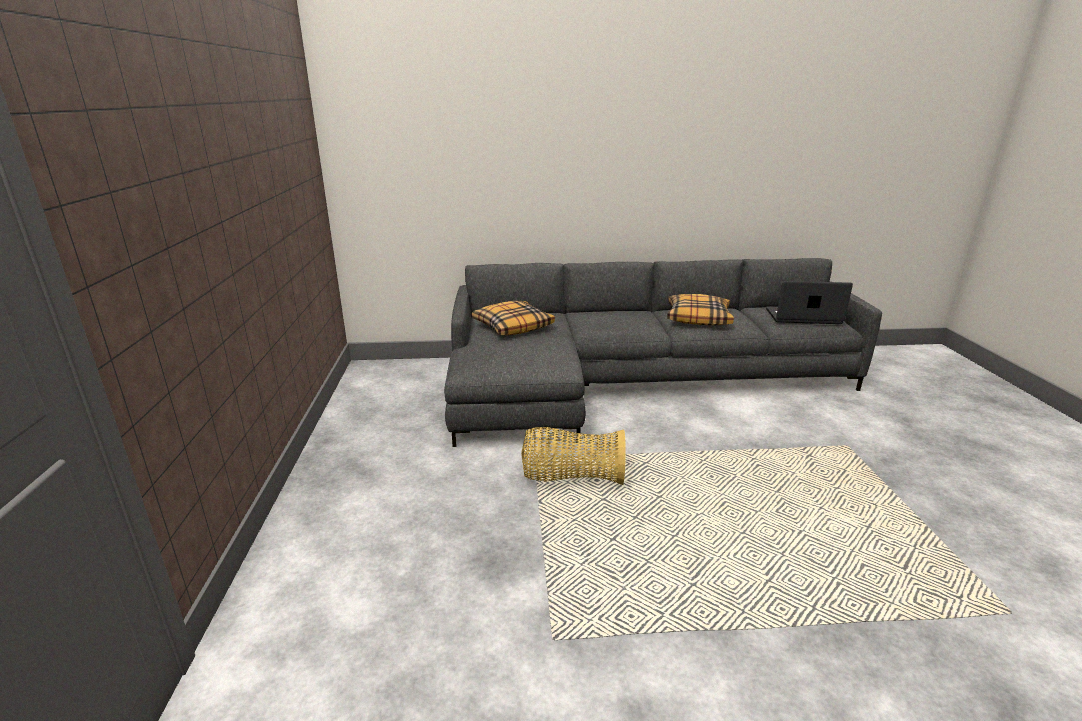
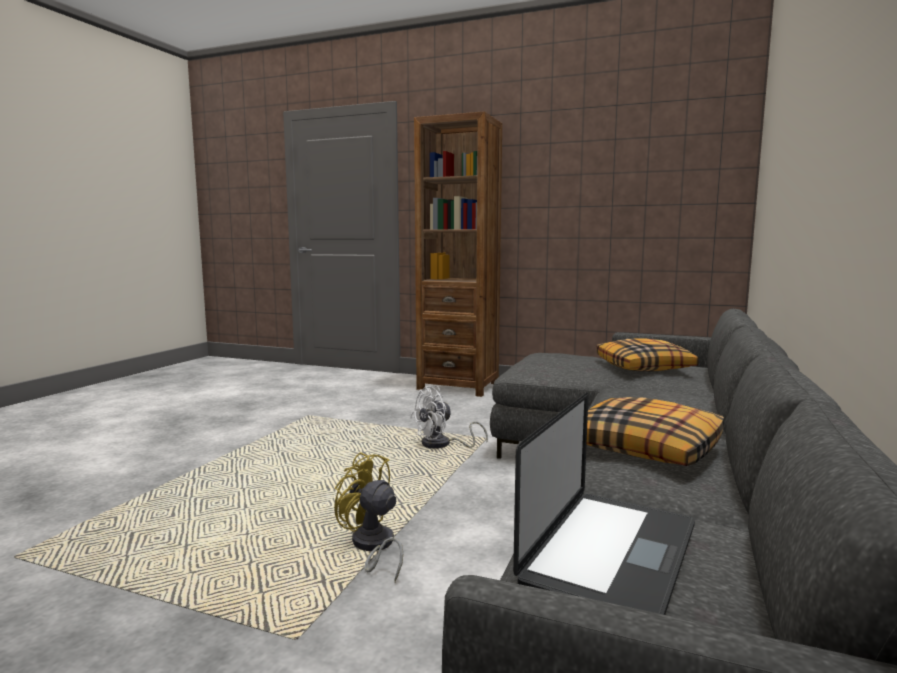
camera: 115 degrees right, 15 degrees down
(312, 534) = (458, 386): none -> brown bookcase
(571, 477) = (442, 445): basket -> white fan
(761, 453) = (372, 547): none -> yellow fan

